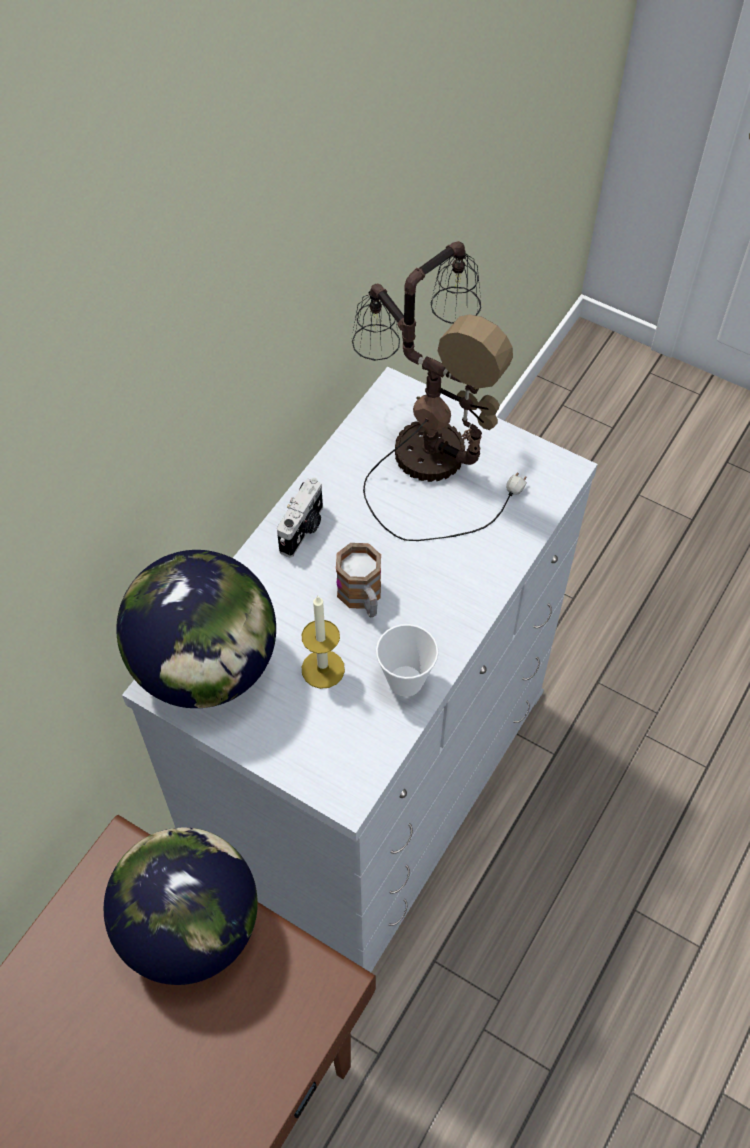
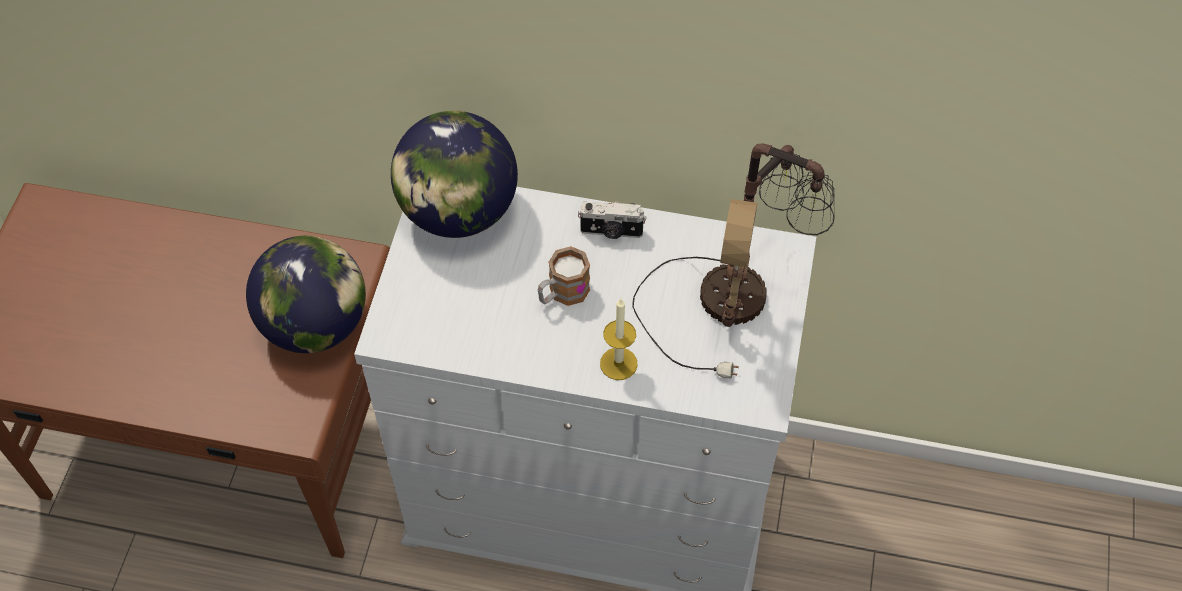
camera: 70 degrees right, 0 degrees up
(323, 669) = (486, 287): candle -> candle (618, 363)
(405, 681) = (496, 347): cup -> none

